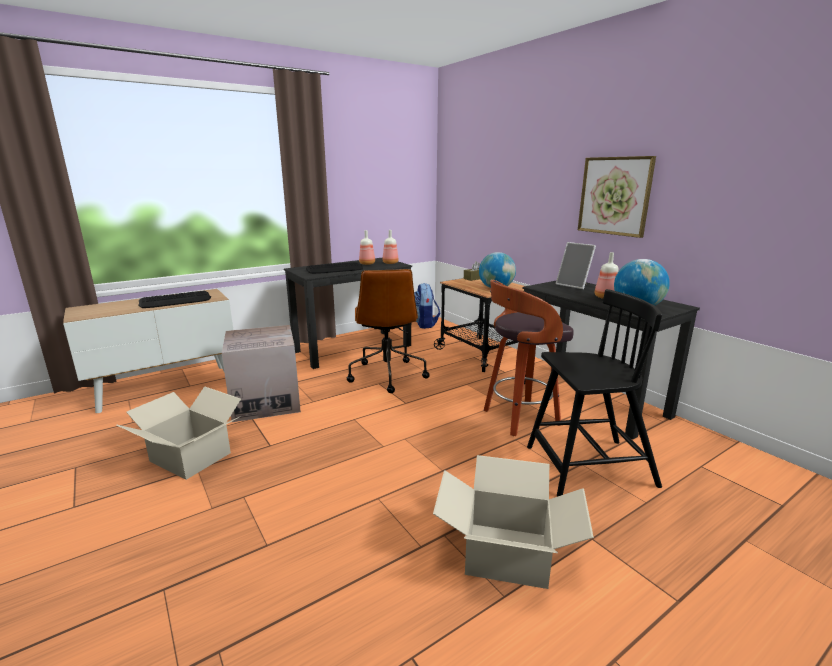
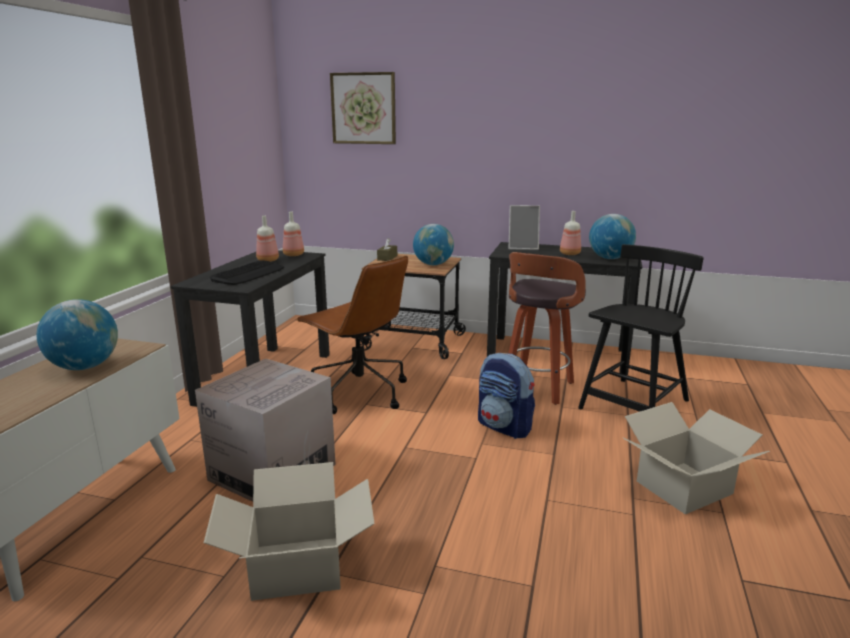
camera: 40 degrees left, 0 degrees up
(176, 301) = (84, 367): keyboard -> globe
(424, 324) = (303, 327): backpack -> backpack (505, 427)
(614, 196) = (545, 157): picture -> picture (363, 108)

